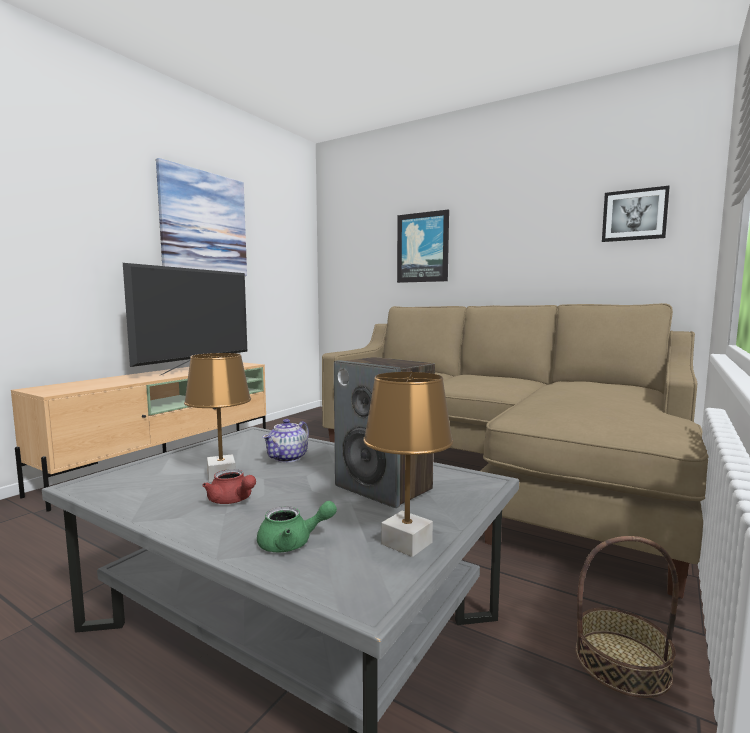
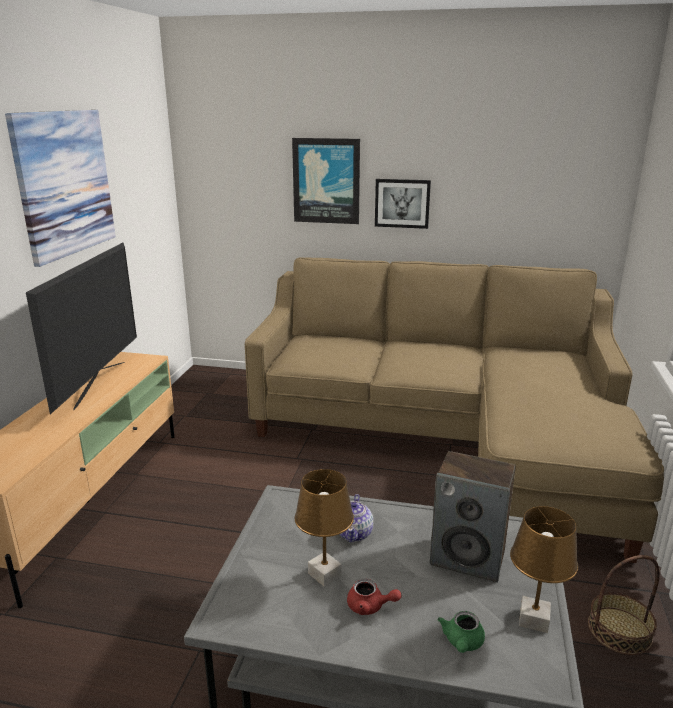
camera: 20 degrees left, 15 degrees up
(292, 543) = (462, 643): green teapot -> green teapot turned 135 degrees clockwise
(634, 215) = (562, 169): picture -> picture (402, 203)

